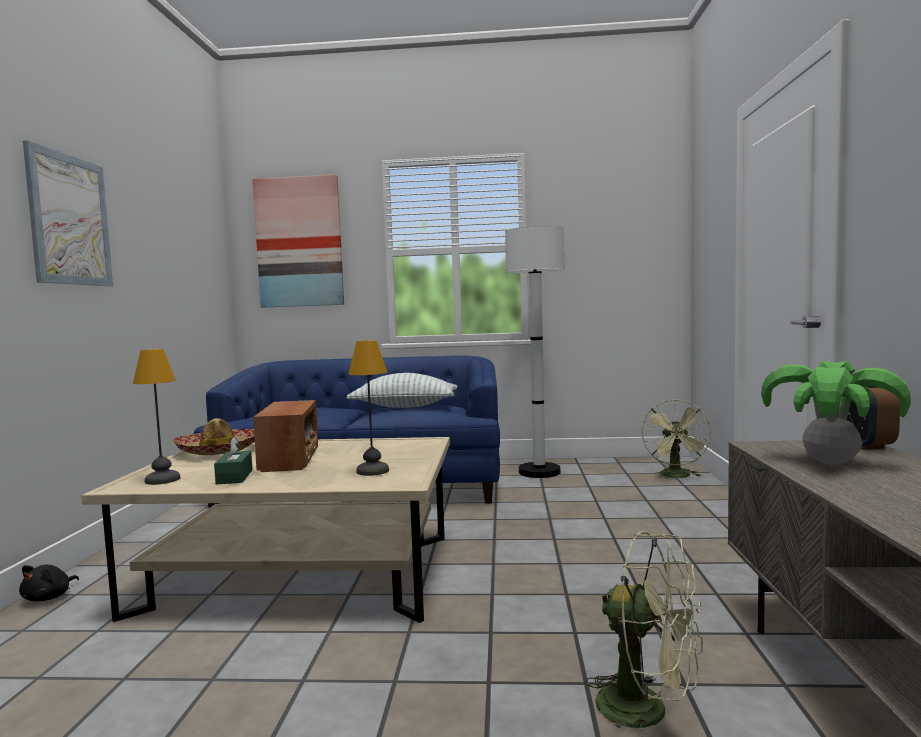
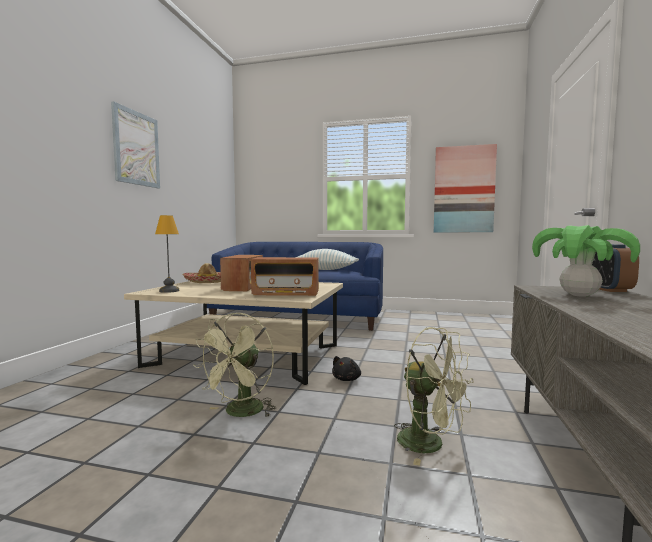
camera: 10 degrees right, 0 degrees up
(49, 597) = (111, 354): black plush toy -> black plush toy (347, 379)
(234, 477) = (207, 292): green tissue box -> none
(299, 242) = (273, 172): picture -> picture (464, 189)
(373, 471) = (286, 293): table lamp -> radio
(539, 472) = (409, 317): white floor lamp -> none
(677, 476) = (500, 325): green fan -> green fan (240, 413)

